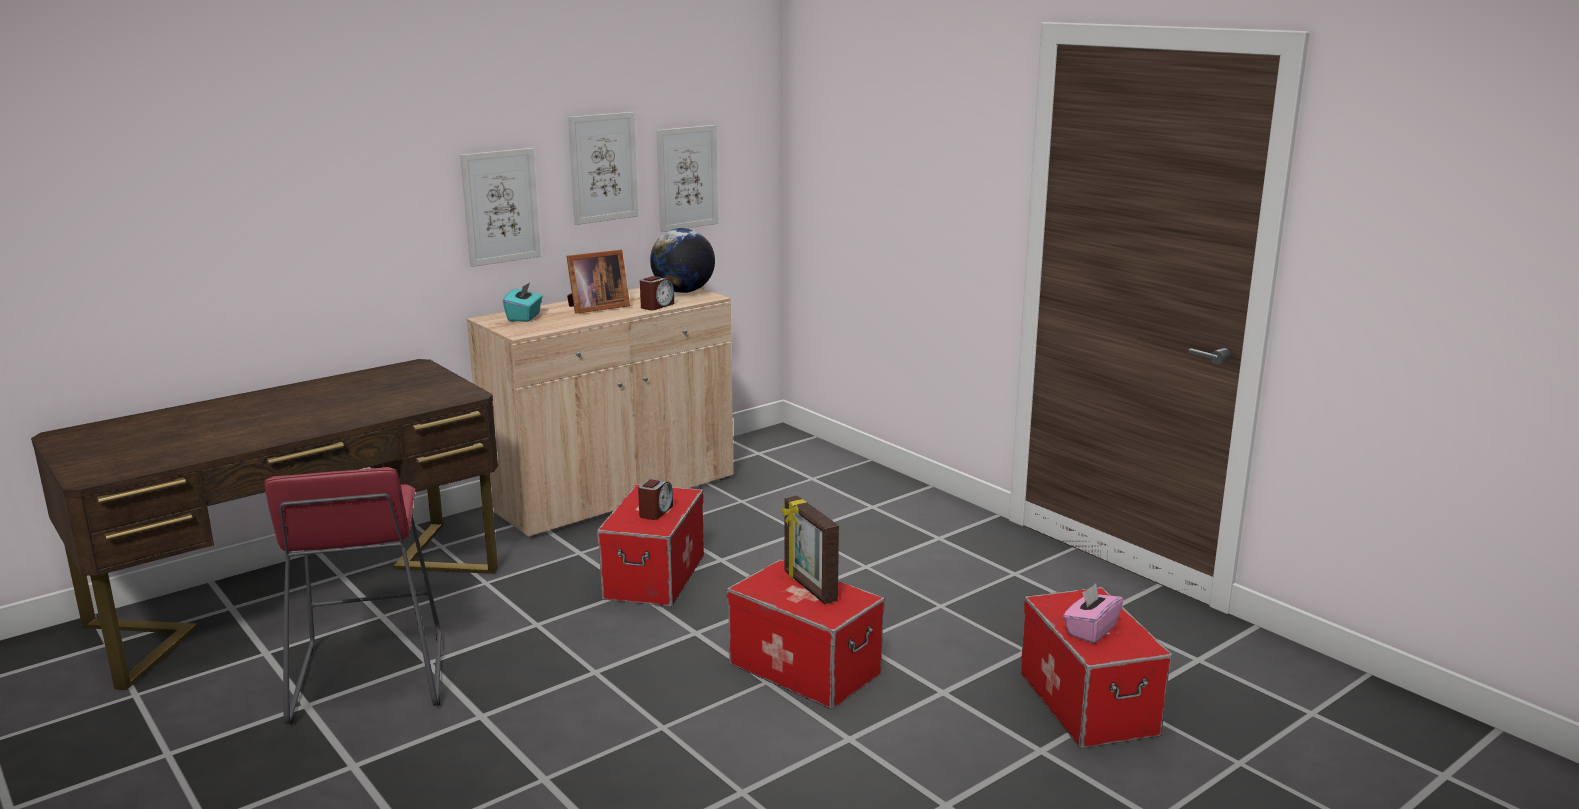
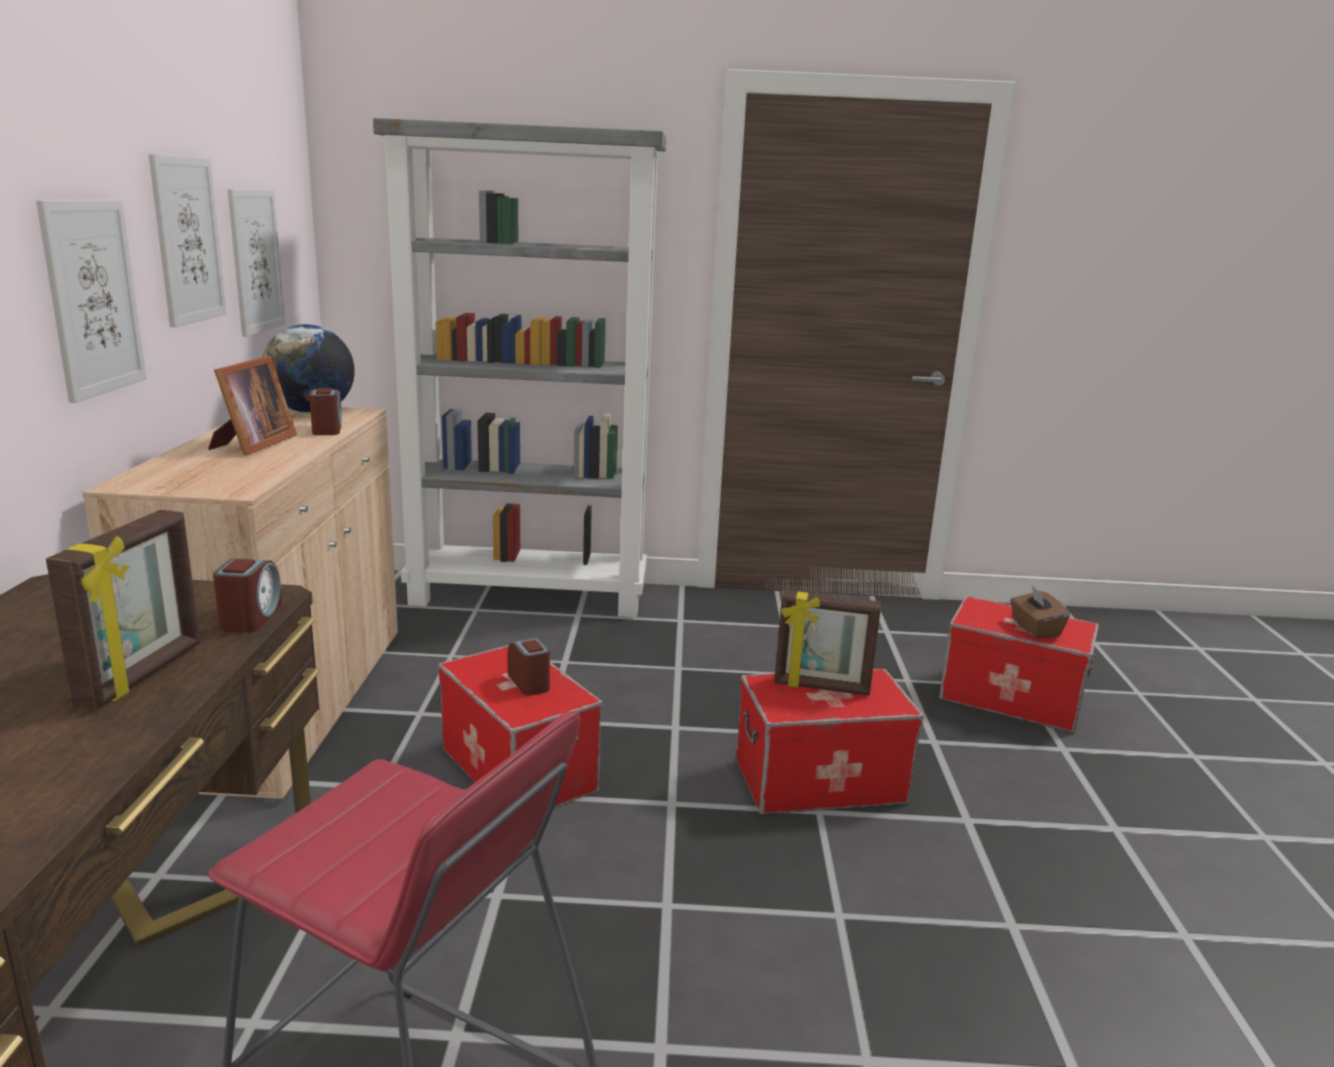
camera: 50 degrees left, 0 degrees up
(361, 411) = (143, 675): none -> picture frame
(441, 401) = (251, 617): none -> alarm clock
(524, 317) = (180, 472): turquoise tissue box -> none
(866, 482) = (530, 595): none -> grey bookcase
(1090, 630) = (1034, 629): pink tissue box -> brown tissue box

